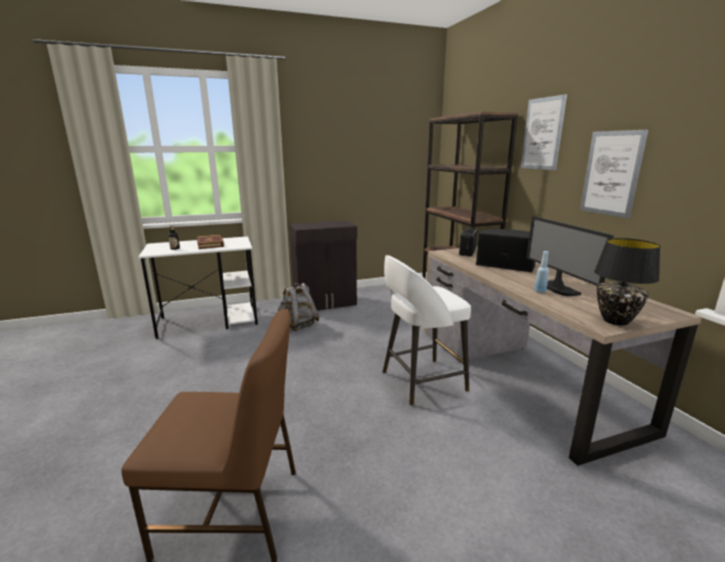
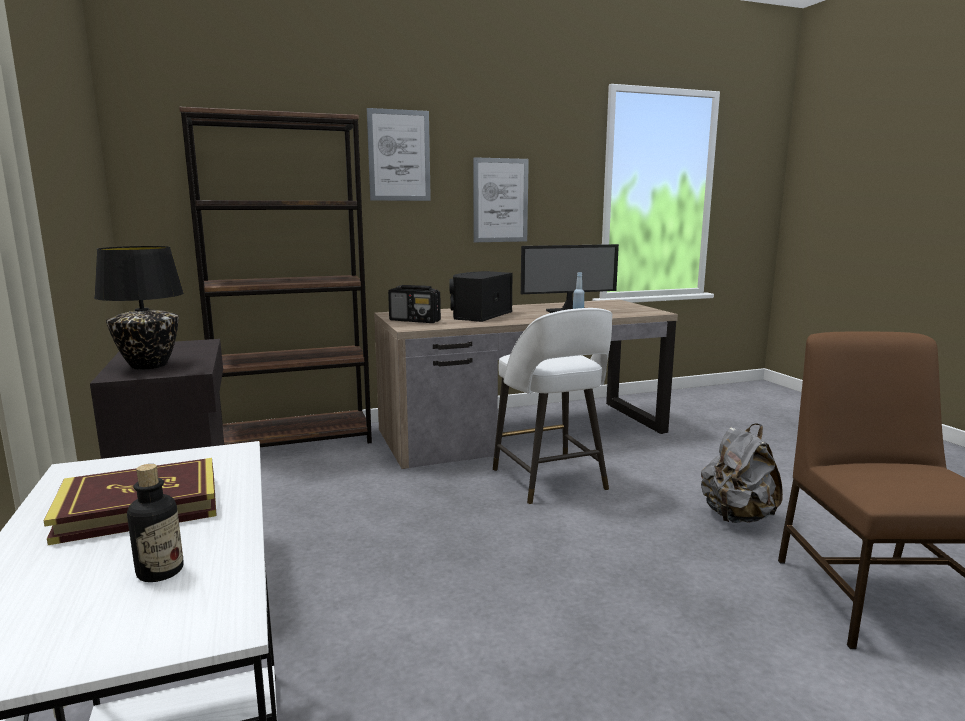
camera: 90 degrees left, 5 degrees down
(298, 326) = (319, 598): grey backpack -> grey backpack (737, 517)
(615, 321) = (644, 309): black table lamp -> black table lamp (149, 365)

